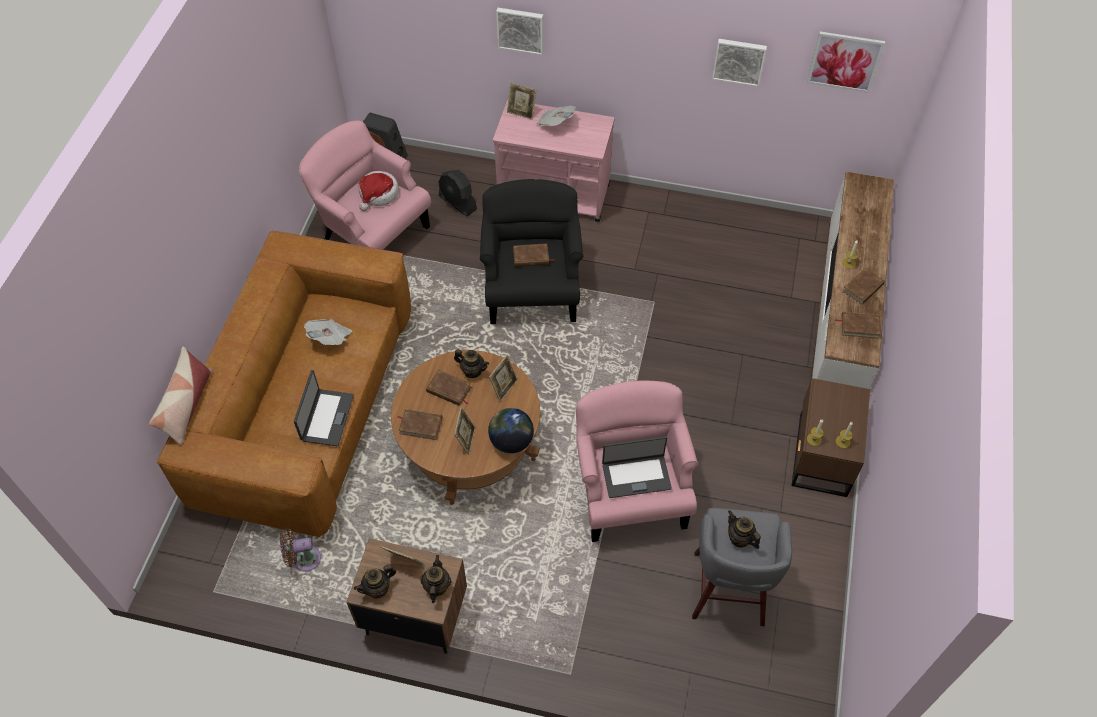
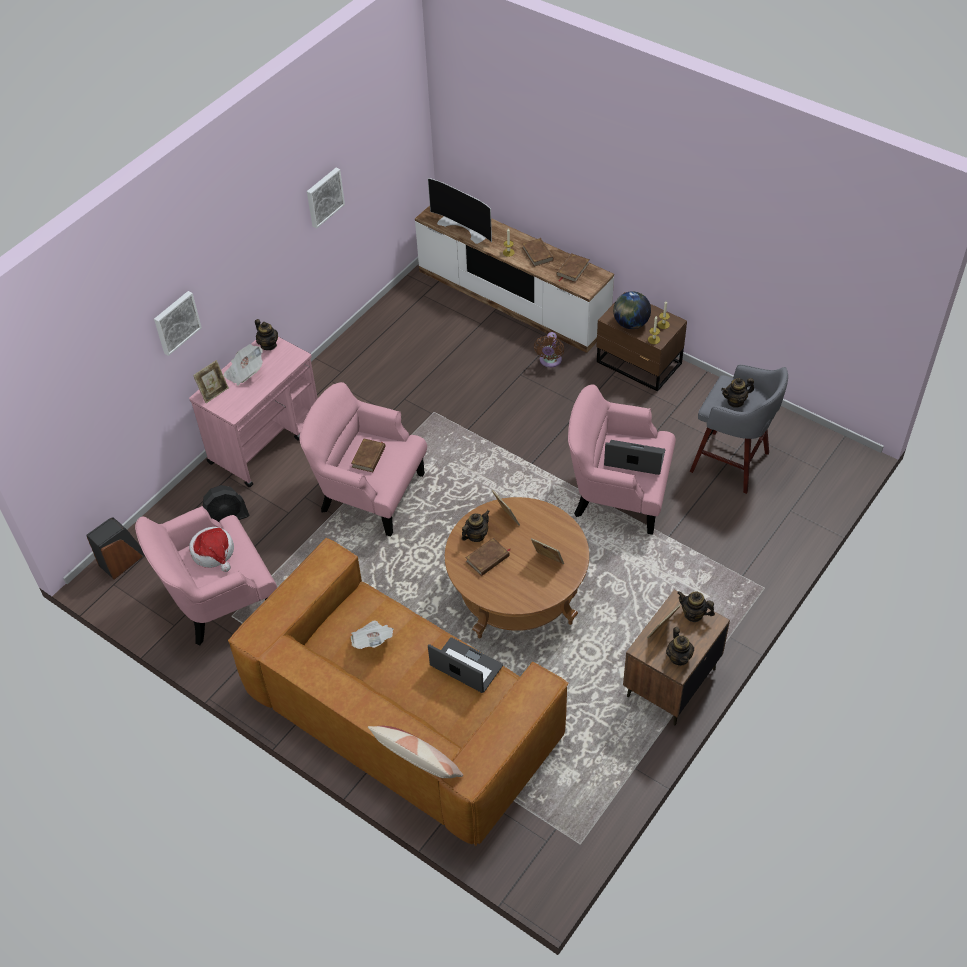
camera: 65 degrees left, 5 degrees down
(303, 559) = (577, 757): brown fan -> brown fan (550, 361)
(420, 425) = (516, 590): brown book -> none
(511, 441) = (564, 529): globe -> globe (630, 323)
(532, 290) = (369, 493): black armchair -> pink armchair
(597, 125) = (268, 345): none -> teapot
(636, 475) = (634, 459): laptop -> laptop turned 90 degrees counterclockwise
(845, 61) = (381, 133): picture -> none
(860, 214) = (464, 227): none -> television

